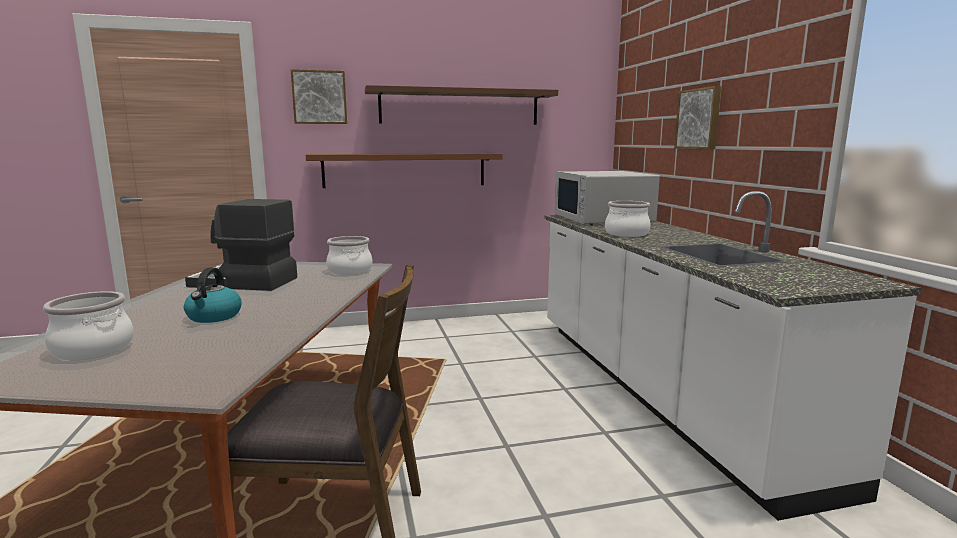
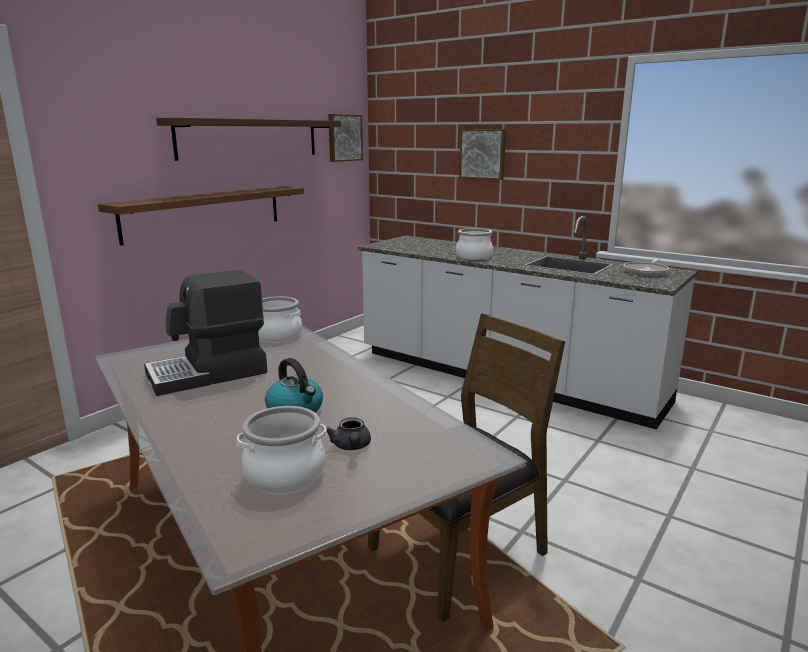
camera: 40 degrees left, 5 degrees up
(167, 348) = (351, 447): none -> grey teapot
(319, 97) = (106, 130): picture -> picture (344, 138)
(602, 219) = (415, 244): white microwave -> none
(812, 275) = (646, 272): none -> frying pan

